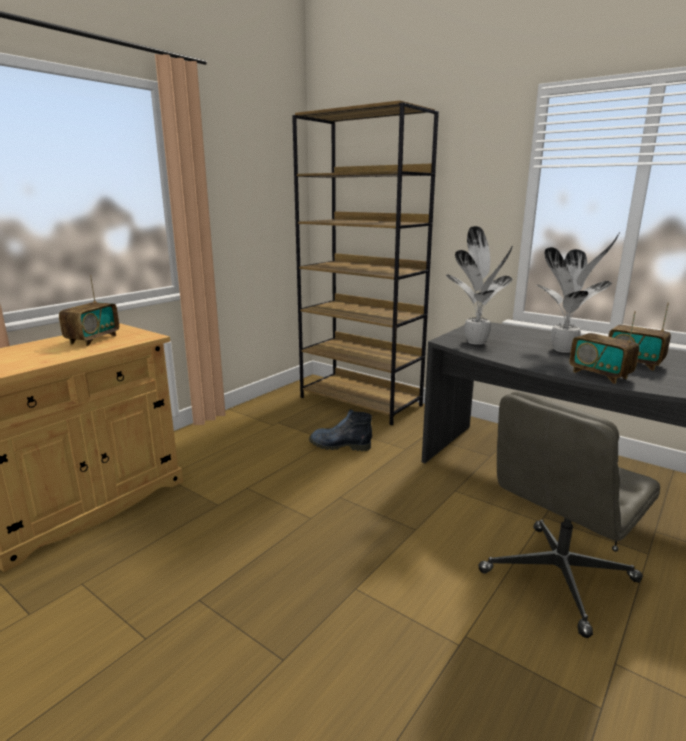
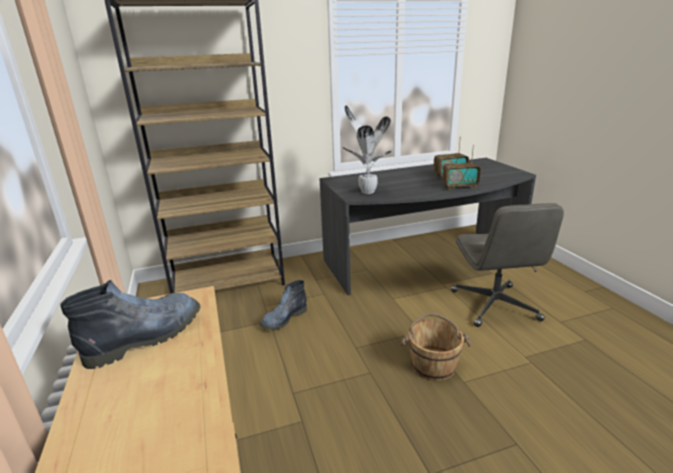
camera: 55 degrees left, 5 degrees up
(93, 339) = (147, 336): radio -> boot
(363, 556) = (433, 365): none -> brown bucket
(565, 350) = (412, 180): potted plant -> none

